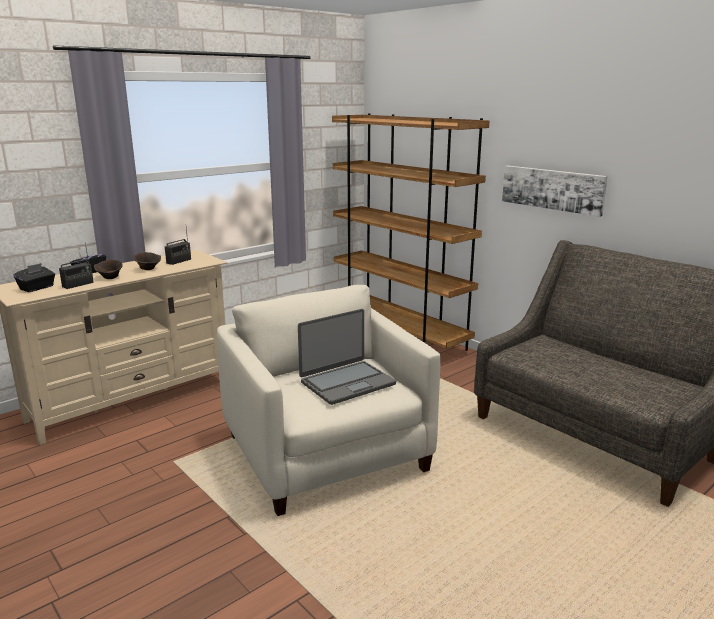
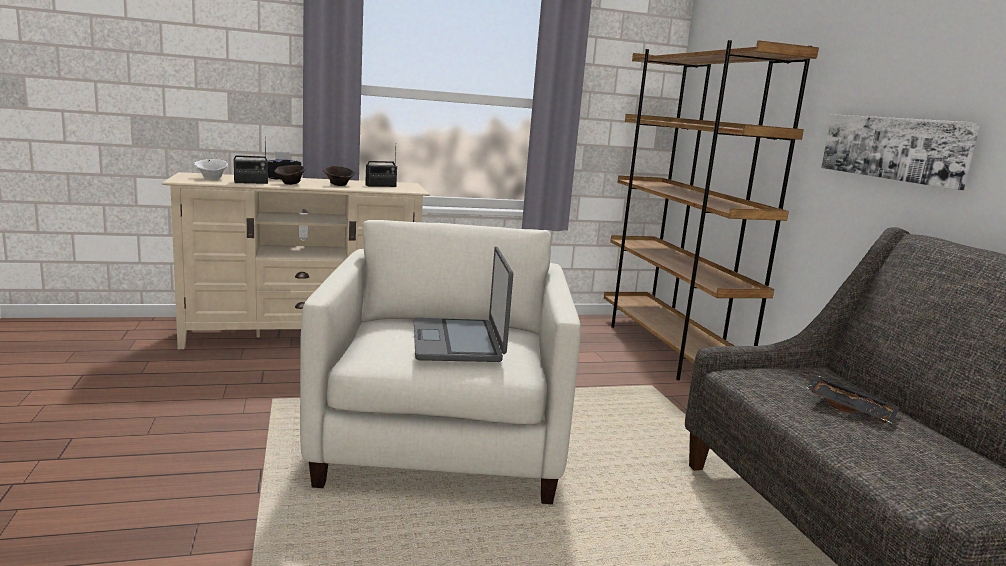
camera: 25 degrees right, 5 degrees down
(37, 288) = (212, 178): black tissue box -> white bowl
(347, 383) = (458, 342): laptop -> laptop turned 90 degrees clockwise
(579, 361) = (850, 408): none -> black tray

